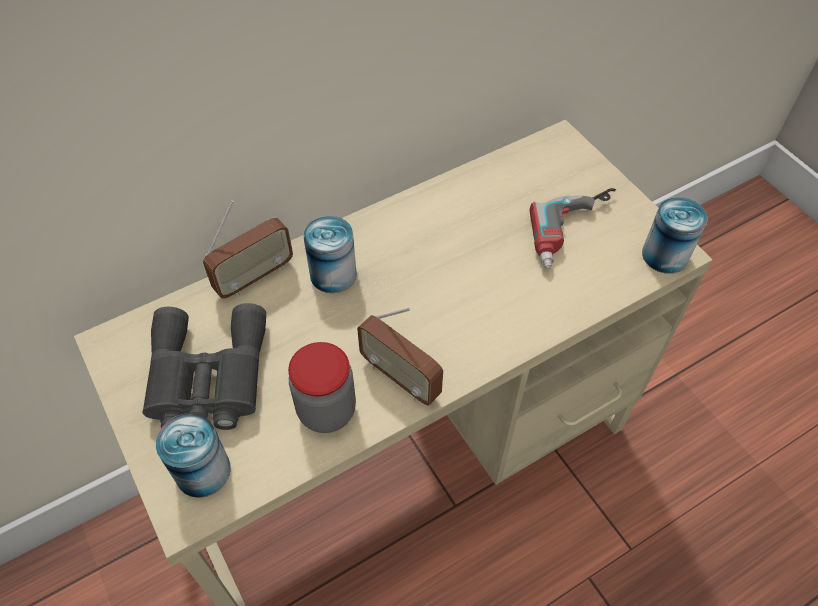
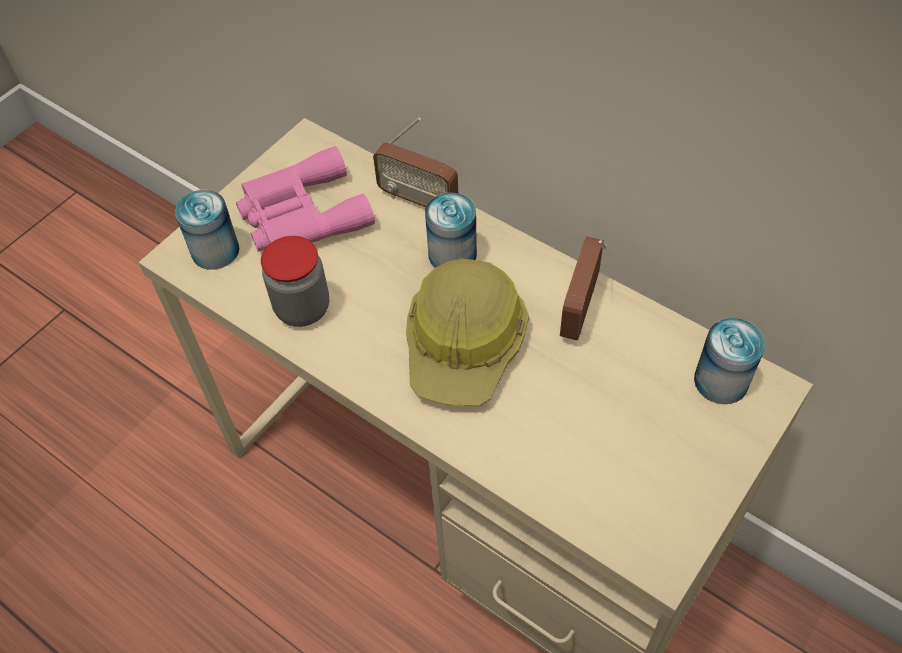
camera: 70 degrees right, 0 degrees up
(207, 378) = (300, 215): grey binoculars -> pink binoculars
(400, 377) = (360, 350): radio -> radio (580, 309)
(433, 298) = (465, 344): none -> hard hat
(577, 233) = (628, 448): power drill -> none
(665, 255) = (648, 551): can -> can (721, 381)

